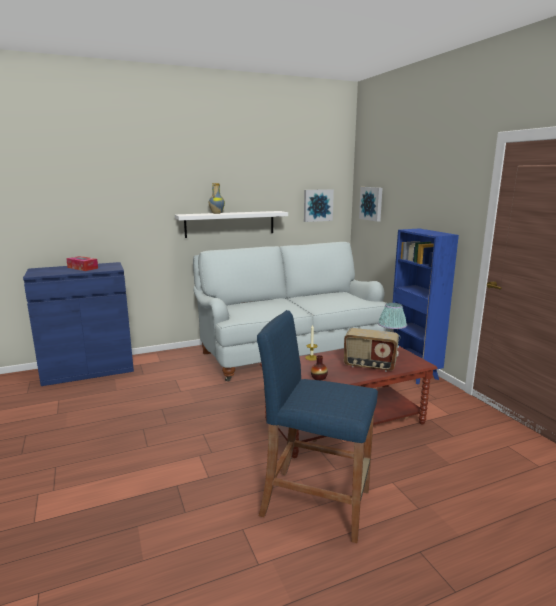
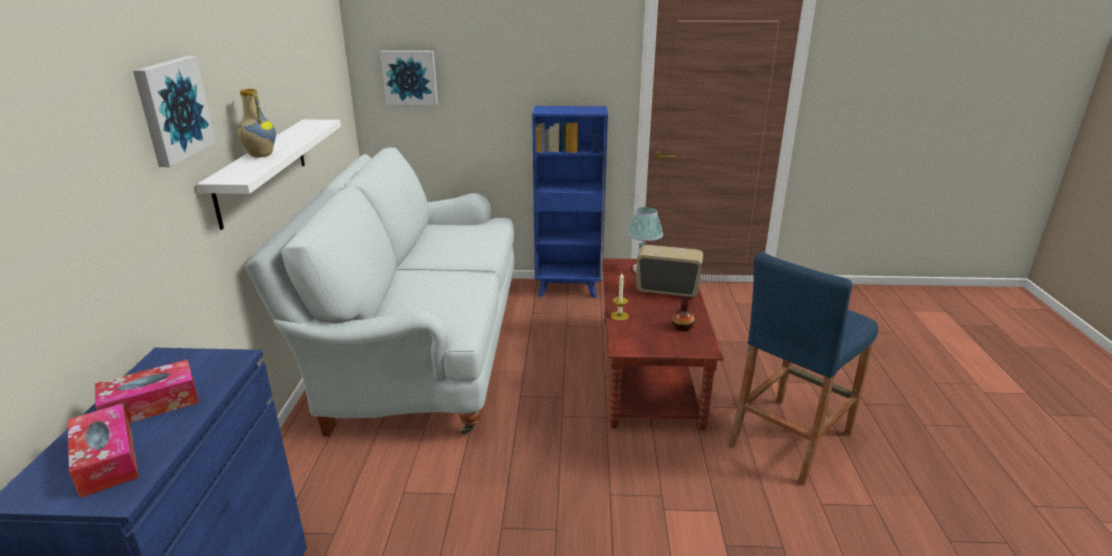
camera: 65 degrees left, 10 degrees up
(51, 271) = (107, 460): none -> tissue box
(317, 205) = (329, 94): picture -> picture (172, 109)
(369, 366) = (667, 290): radio -> radio turned 120 degrees counterclockwise

